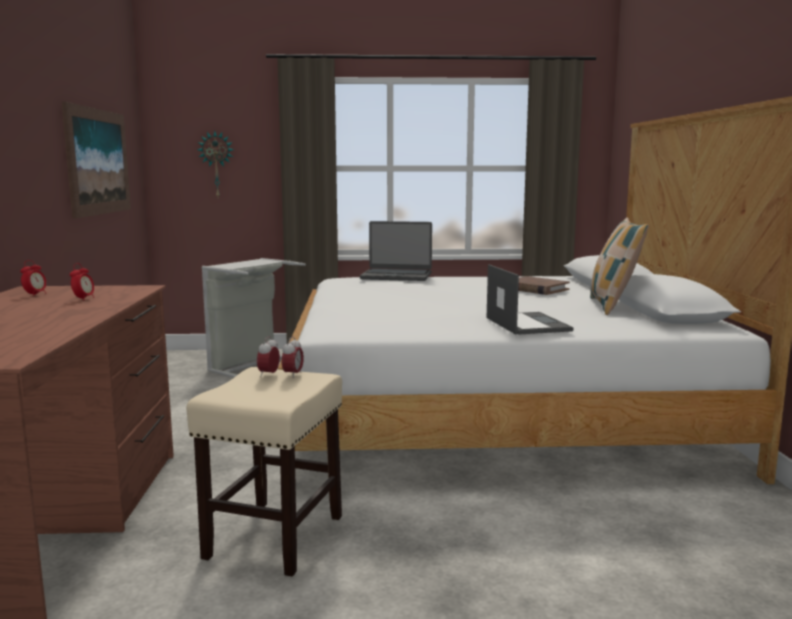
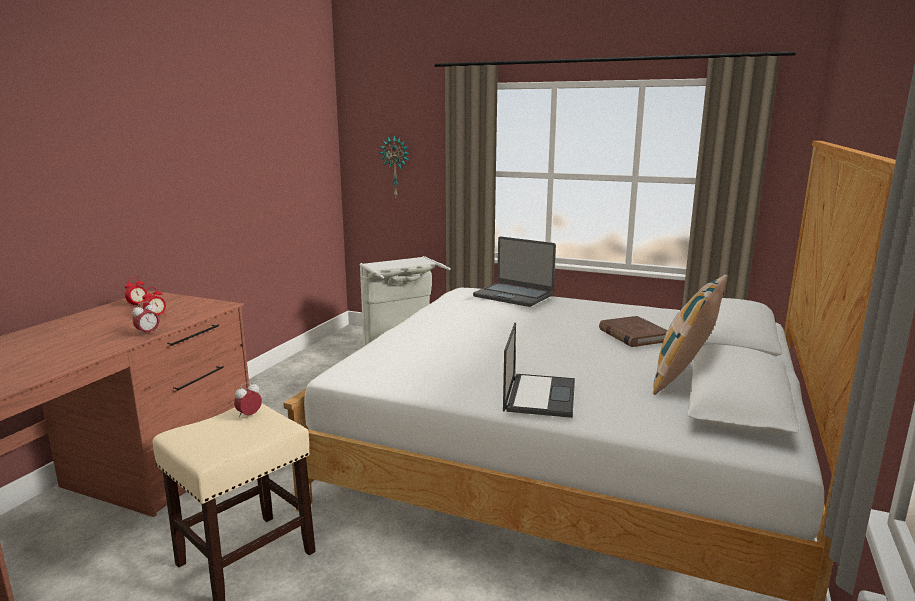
camera: 25 degrees right, 5 degrees up
(98, 161) = (271, 172): picture -> none
(293, 375) = (266, 420): alarm clock -> alarm clock (148, 333)

